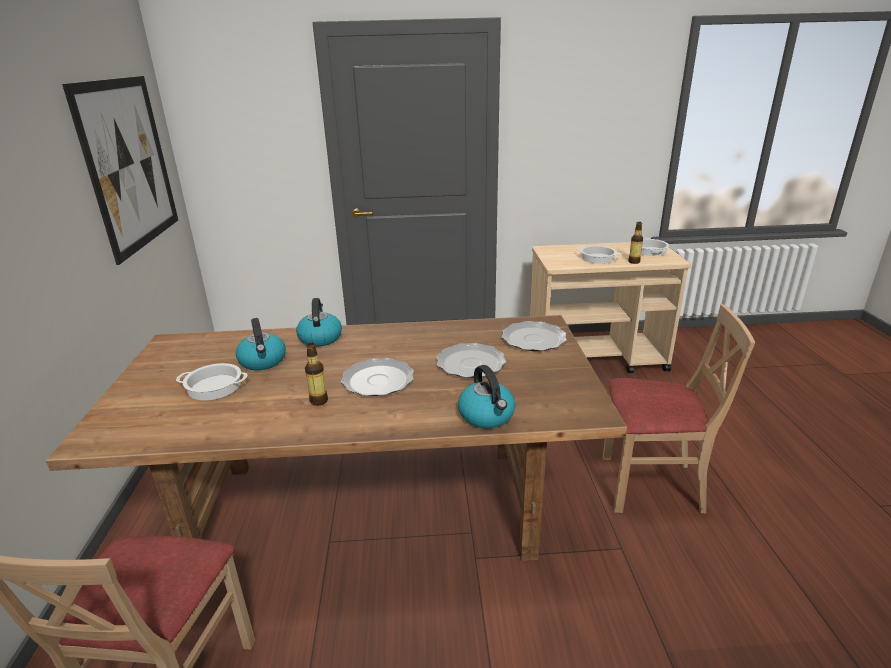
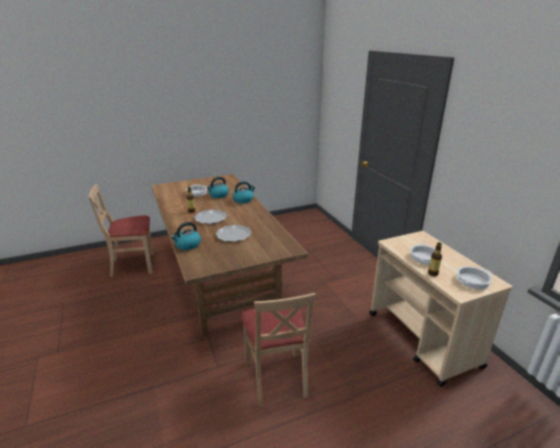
camera: 70 degrees right, 0 degrees up
(129, 164) = (274, 107): picture -> none
(533, 339) = (268, 247): plate -> none

